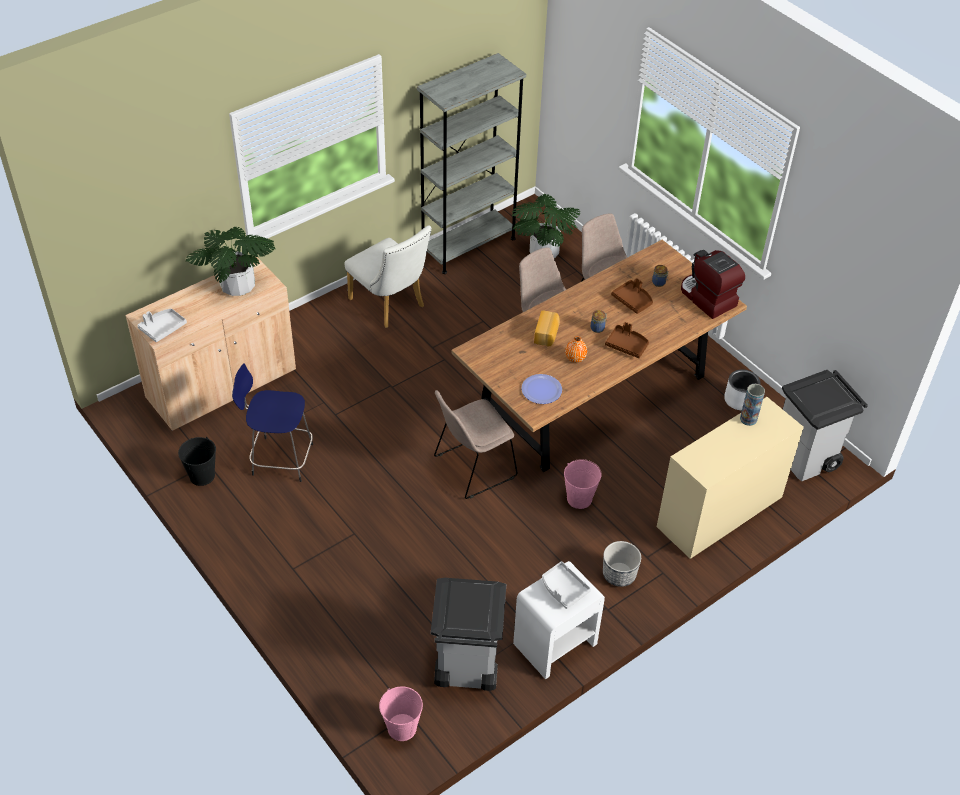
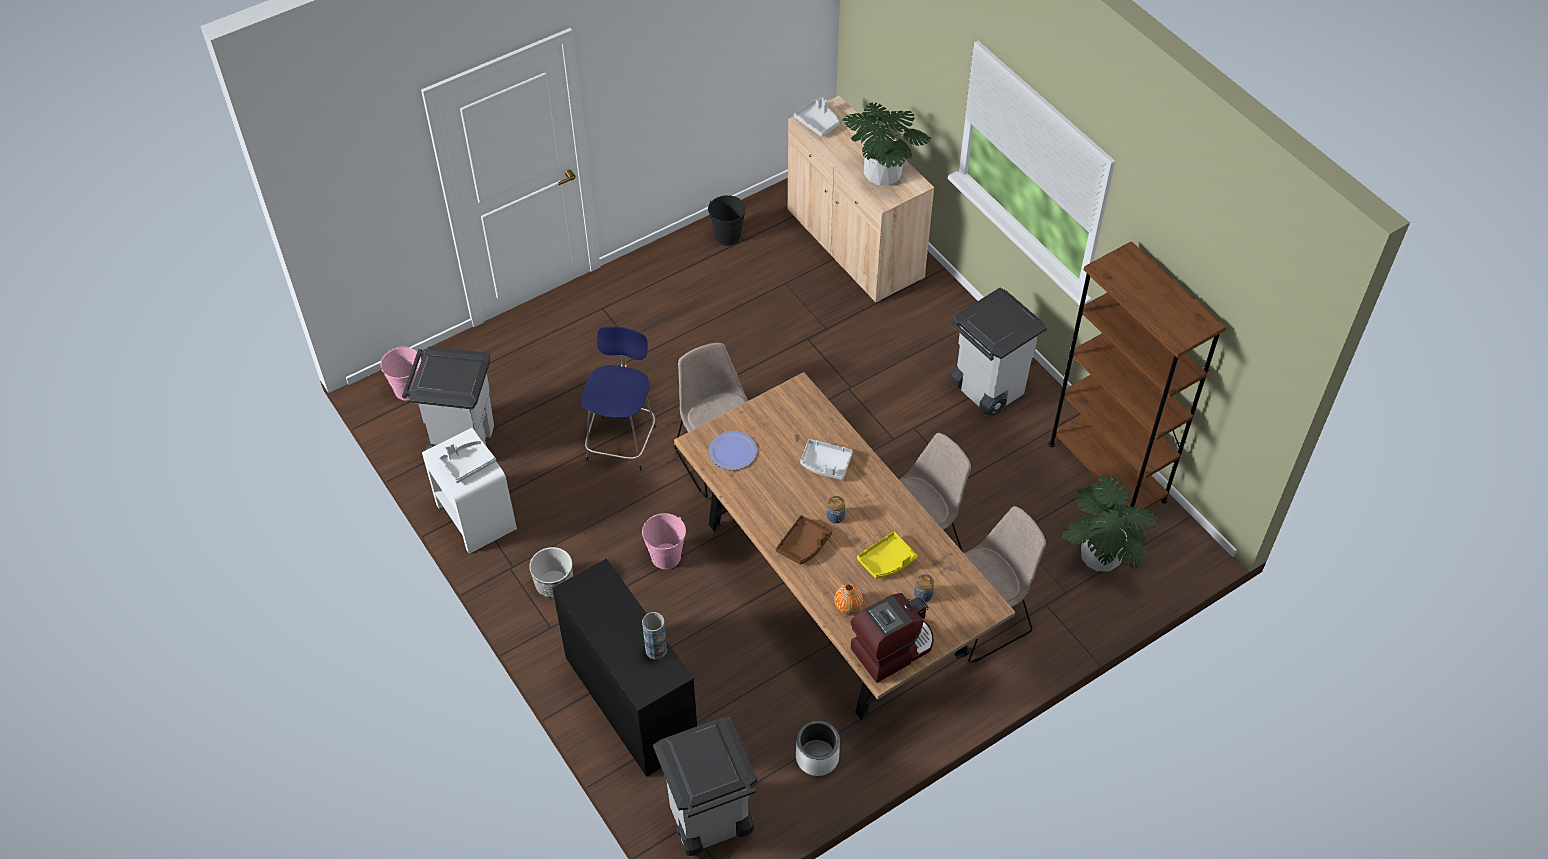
camera: 95 degrees right, 5 degrees up
(280, 459) = (745, 294): blue stool -> blue stool (622, 441)
(390, 305) = (986, 389): white chair -> grey trash can
(468, 245) = (1107, 472): grey bookcase -> brown bookcase
(547, 334) = (825, 464): bread -> grey tray
(575, 358) = (784, 489): orange vase -> orange vase (848, 606)
(632, 300) = (887, 561): brown tray -> yellow tray
(720, 512) = (630, 701): beige desk -> black desk

